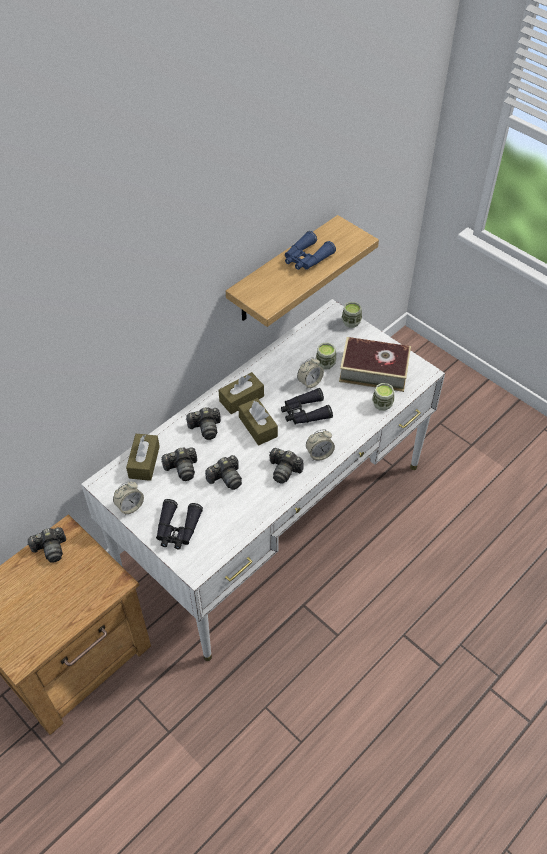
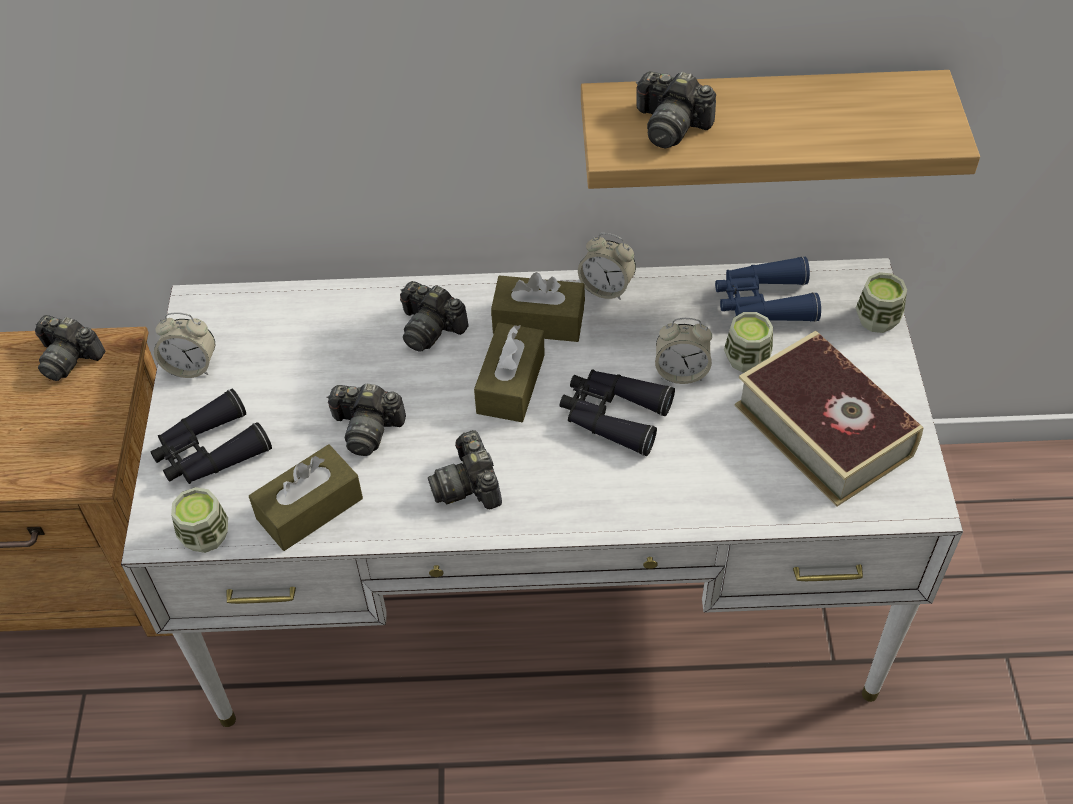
camera: 45 degrees right, 0 degrees up
(144, 462) = (286, 316): brown tissue box -> brown tissue box (309, 508)
(182, 468) = (324, 365): camera -> camera (671, 126)
(306, 258) = (790, 111): blue binoculars -> blue binoculars (763, 302)
(319, 454) = (556, 502): alarm clock -> alarm clock (606, 288)
(382, 404) = (769, 499): cup -> cup (205, 535)

